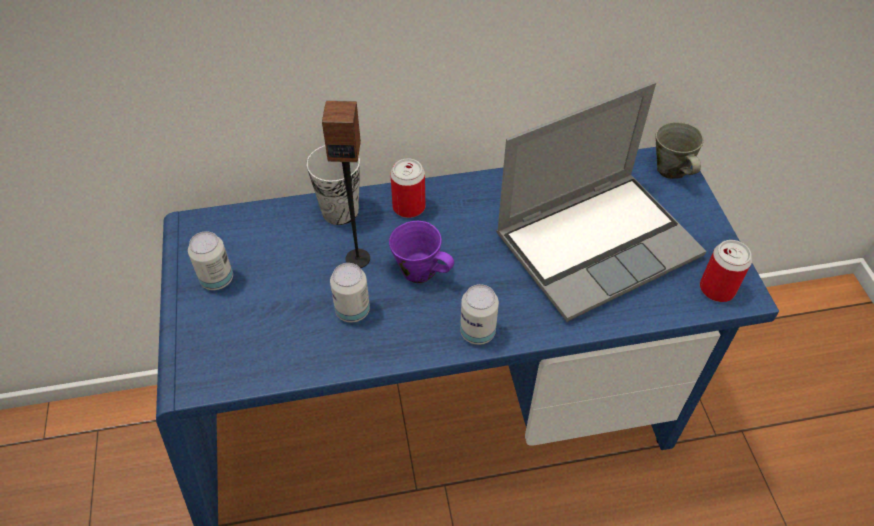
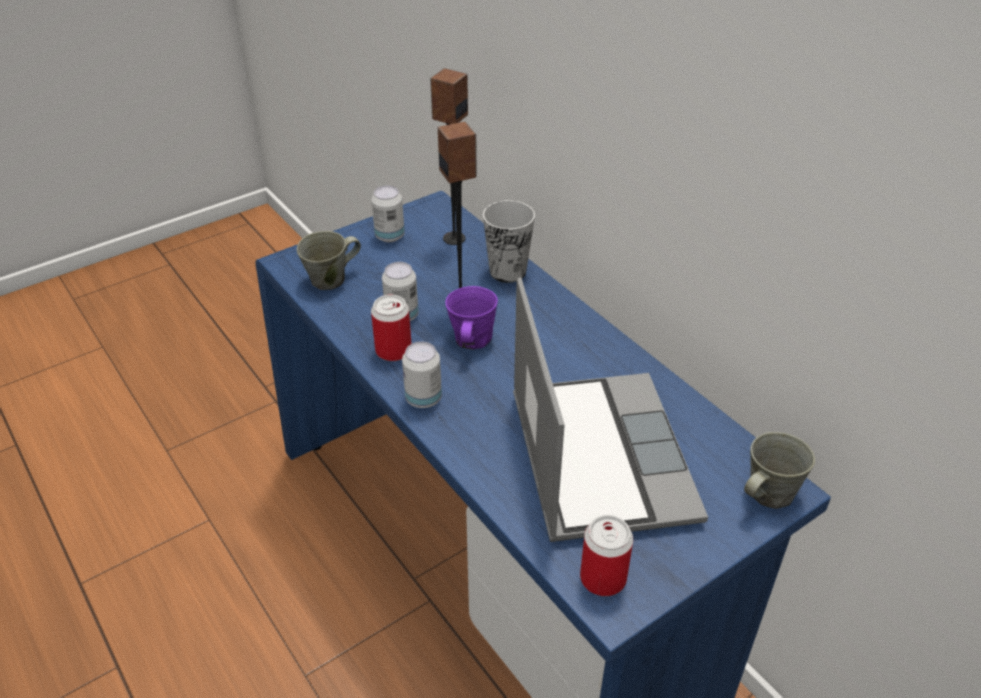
camera: 65 degrees right, 10 degrees down
(254, 352) = (330, 279): none -> grey mug
(260, 231) = (453, 238): none -> speaker
(409, 207) = (544, 309): can -> can (393, 350)
(598, 243) = (597, 455): laptop -> laptop turned 135 degrees counterclockwise

